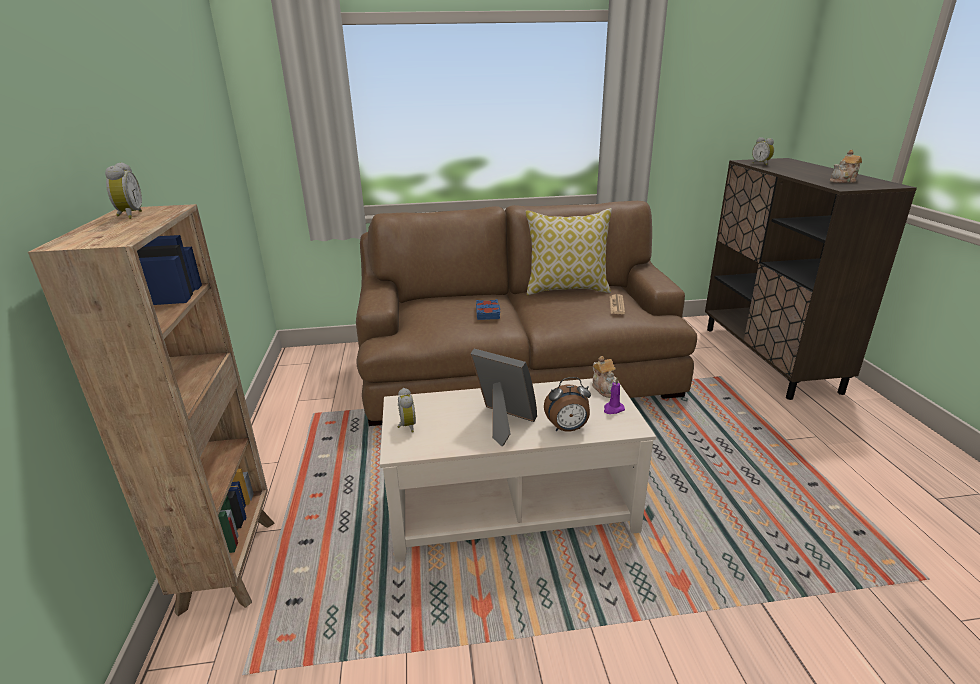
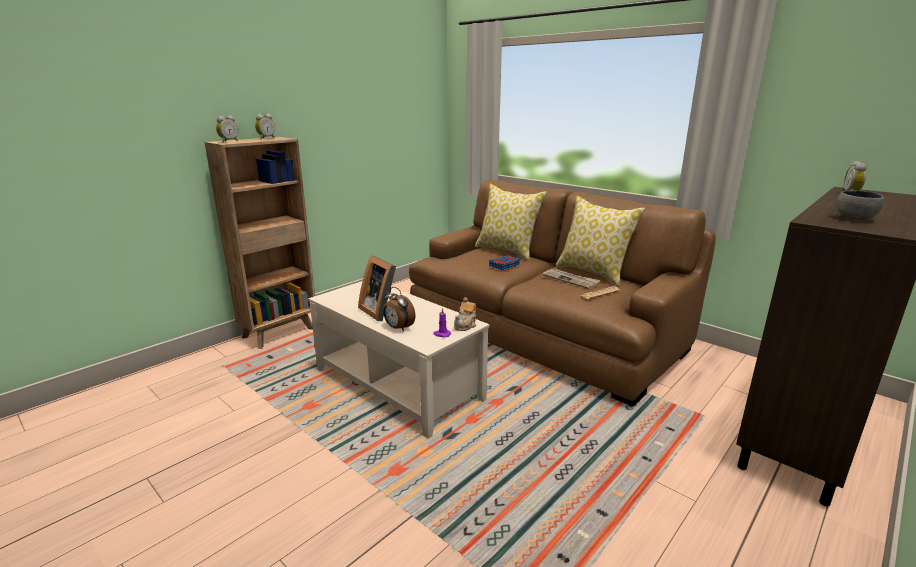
camera: 50 degrees right, 5 degrees down
(406, 426) = (347, 292): alarm clock -> alarm clock (228, 141)
(450, 297) = (507, 251): none -> pillow
(503, 423) = (381, 311): picture frame -> picture frame turned 150 degrees clockwise
(571, 303) = (571, 280): none -> newspaper
(843, 181) = (856, 219): teapot -> grey bowl

